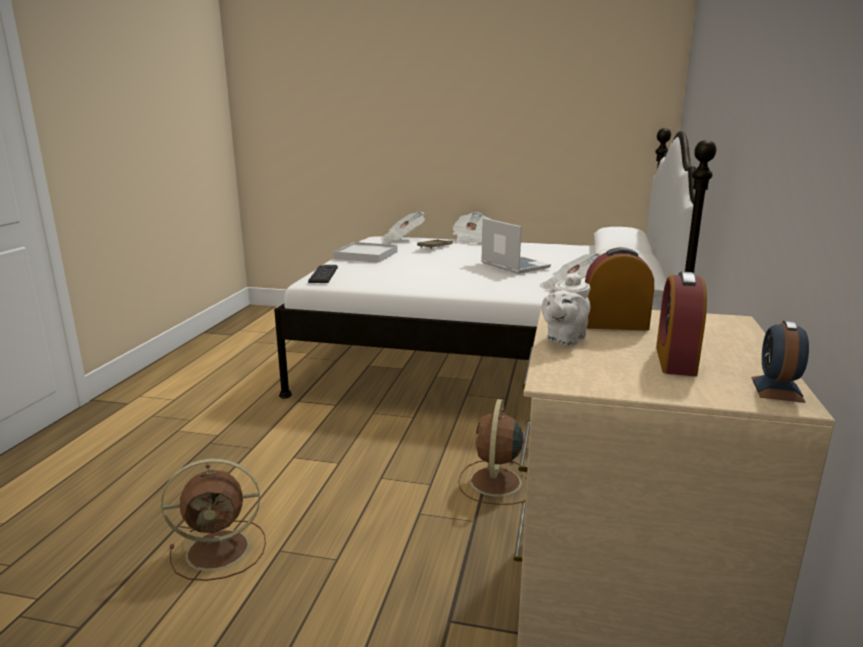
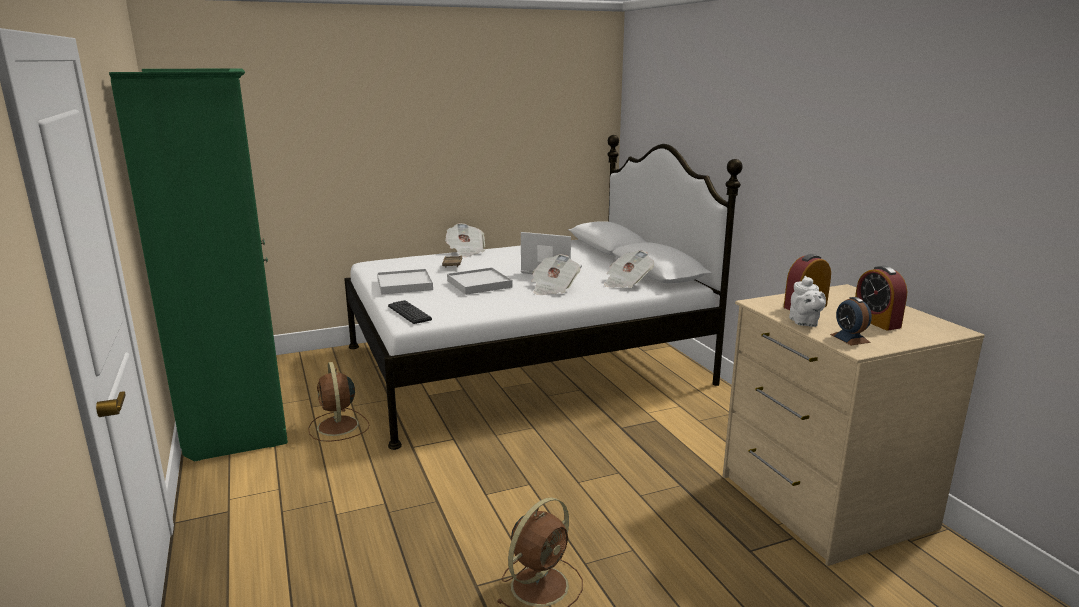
camera: 35 degrees left, 0 degrees up
(237, 335) = (237, 403): none -> green wardrobe
(403, 238) = (403, 260): newspaper -> newspaper (553, 288)
(424, 264) = (479, 284): none -> white tray
(495, 483) = (658, 454): brown fan -> brown fan (338, 427)
(777, 389) = (940, 325): alarm clock -> alarm clock (850, 338)

